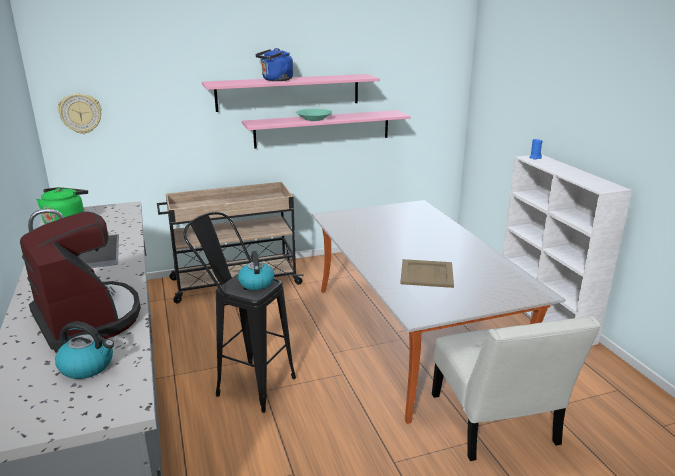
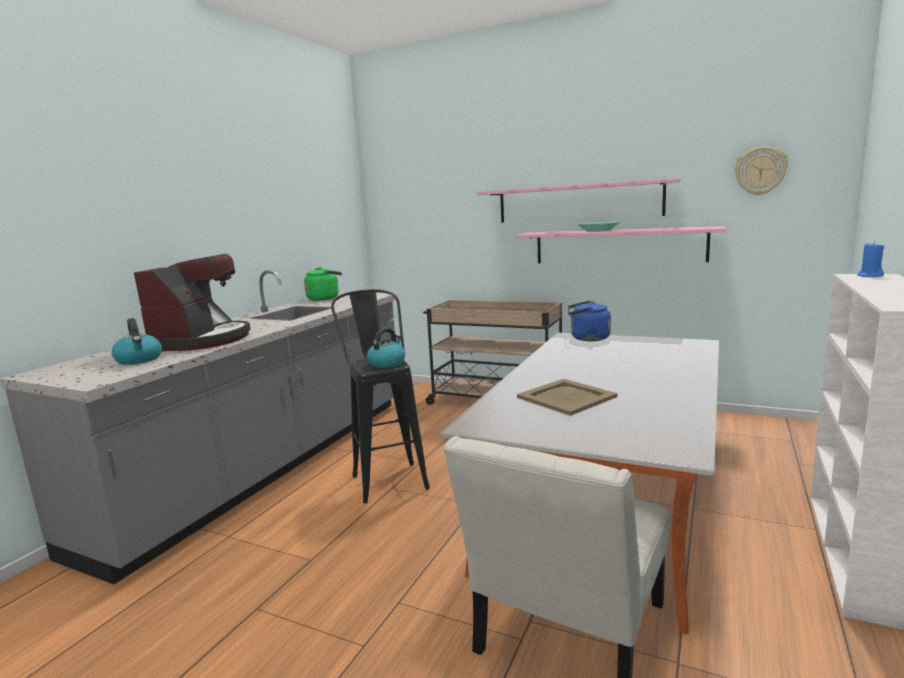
camera: 45 degrees right, 10 degrees down
(80, 113) = (393, 221): wall clock -> wall clock (760, 171)
(276, 80) = (555, 186): blue kettle -> blue kettle (587, 338)

